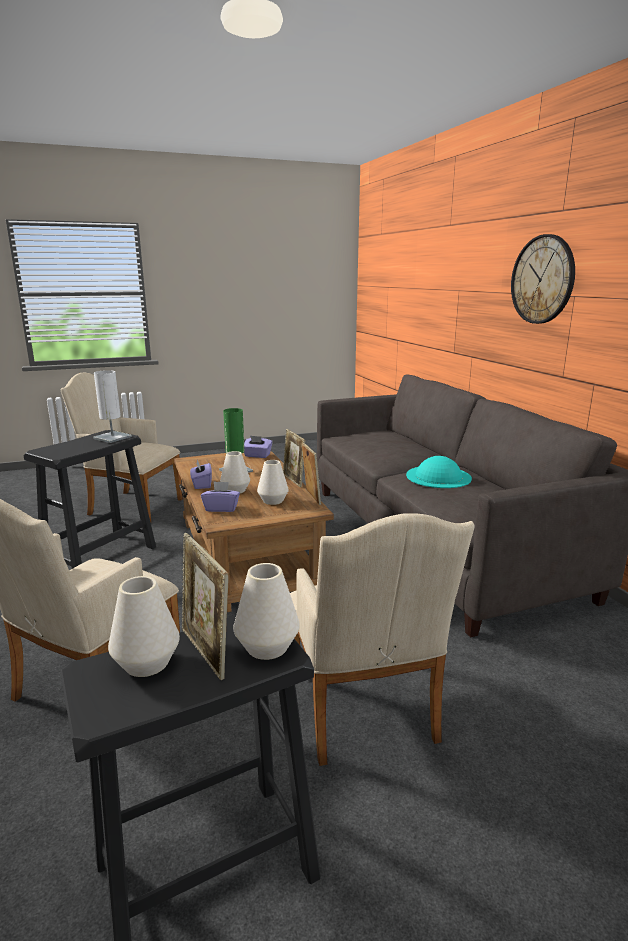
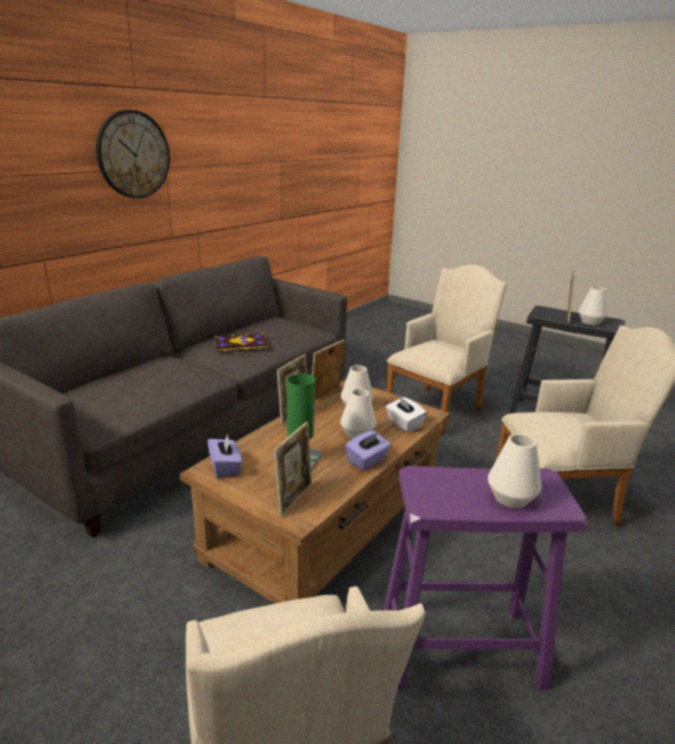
camera: 125 degrees left, 5 degrees up
(101, 557) = (459, 645): black stool -> purple stool
(112, 437) = (438, 482): white table lamp -> none
(203, 462) = (294, 499): none -> picture frame
(221, 508) = (404, 424): purple tissue box -> white tissue box
(267, 647) = (545, 310): white vase -> white vase (511, 498)
(438, 476) = (241, 345): turquoise hat -> book

